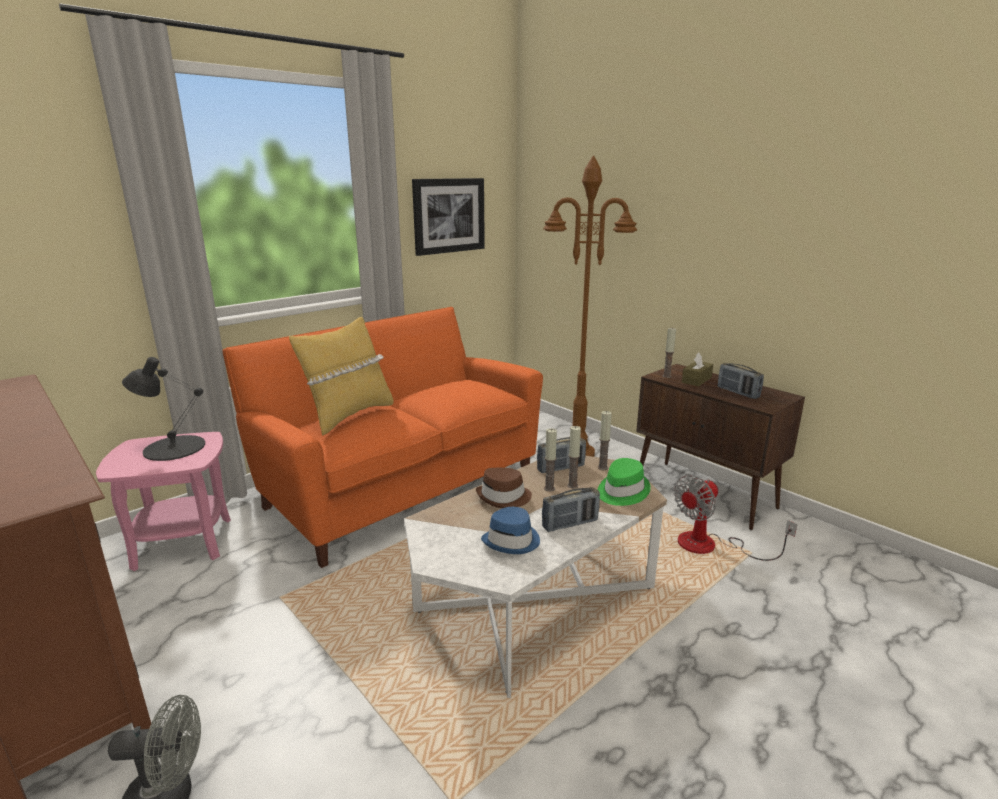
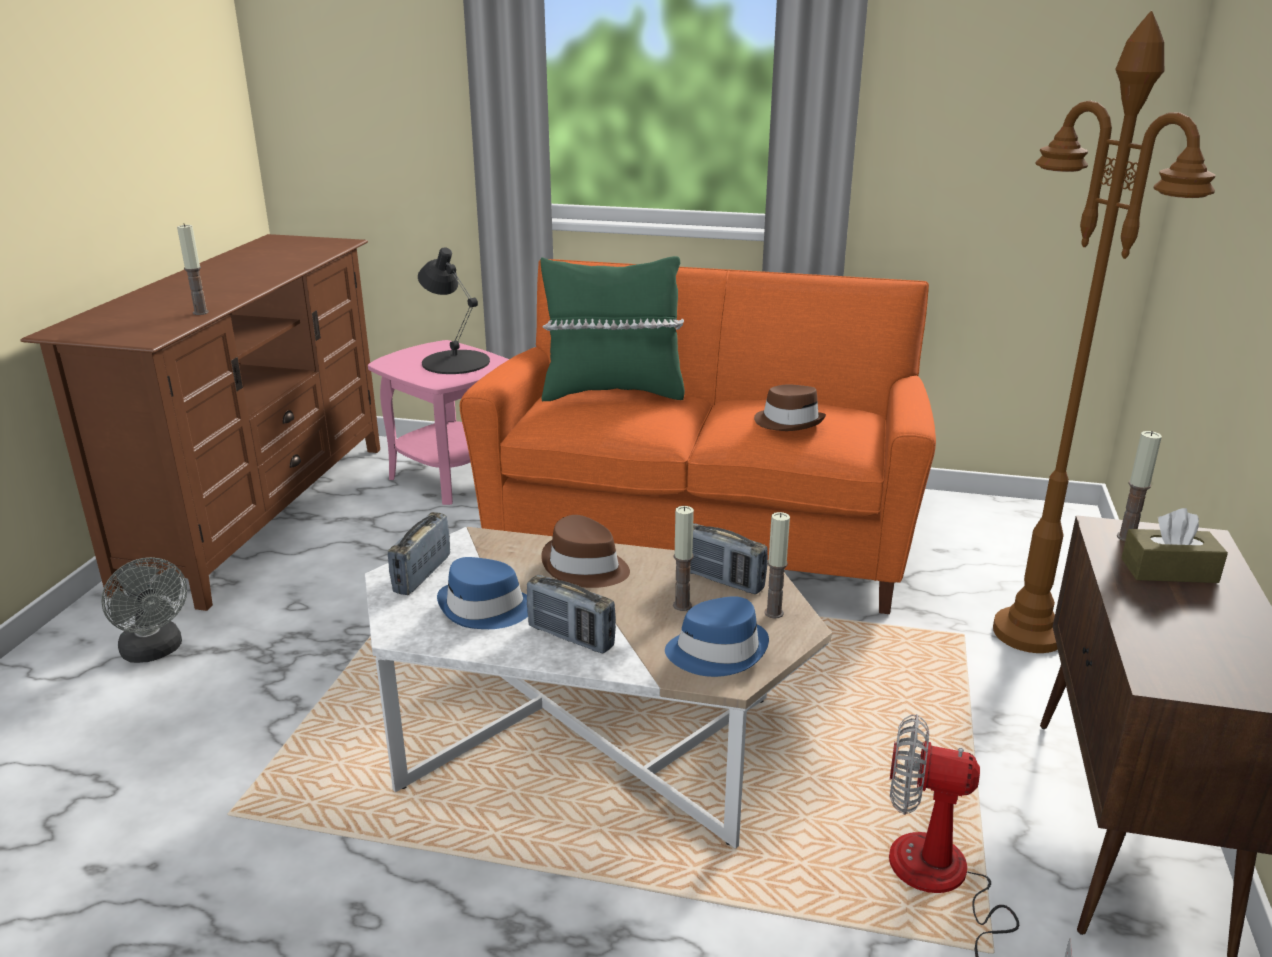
camera: 55 degrees right, 5 degrees up
(349, 415) = (612, 392): yellow pillow -> green pillow
(449, 215) = (992, 112): picture -> none
(463, 392) = (789, 422): none -> brown hat
(549, 488) = (650, 591): candle -> candle (200, 312)
(621, 491) = (717, 651): green hat -> blue hat
(738, 393) = (1184, 630): radio -> radio (422, 574)

